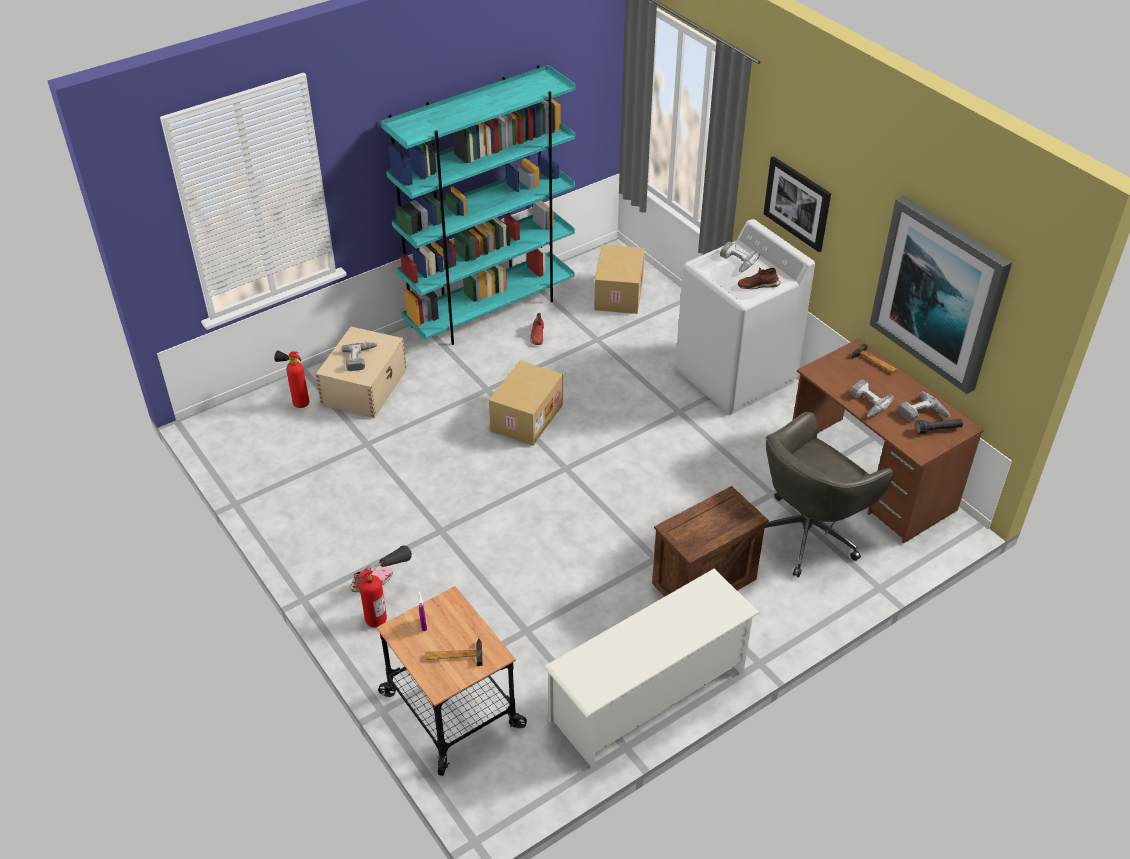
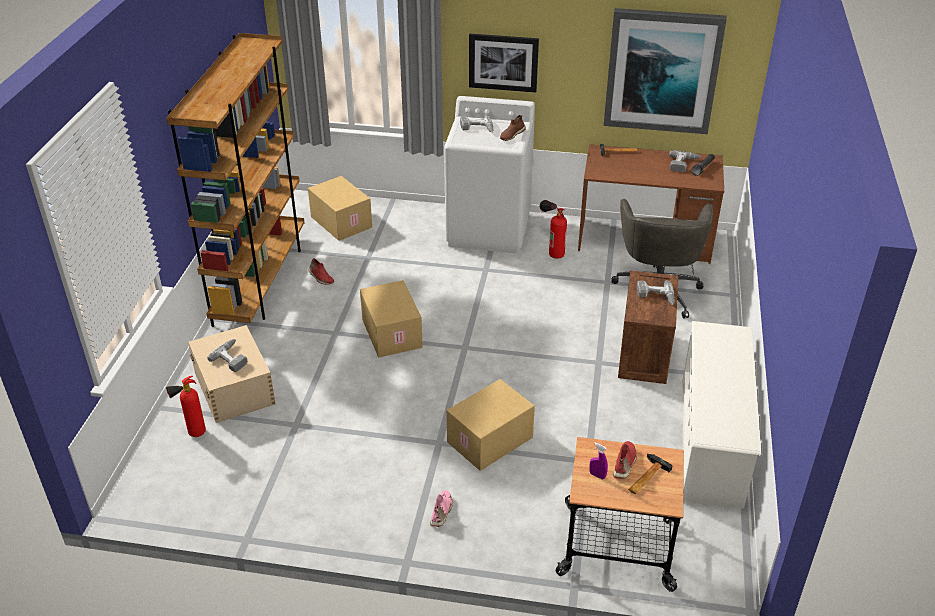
camera: 45 degrees left, 5 degrees down
(388, 605) = (475, 517): fire extinguisher -> fire extinguisher (551, 246)
(455, 633) = (625, 464): none -> red shoe
(478, 557) = (490, 440): none -> cardboard box
(490, 310) = (260, 281): turquoise bookcase -> brown bookcase
(866, 403) = (648, 175): power drill -> power drill (655, 297)

